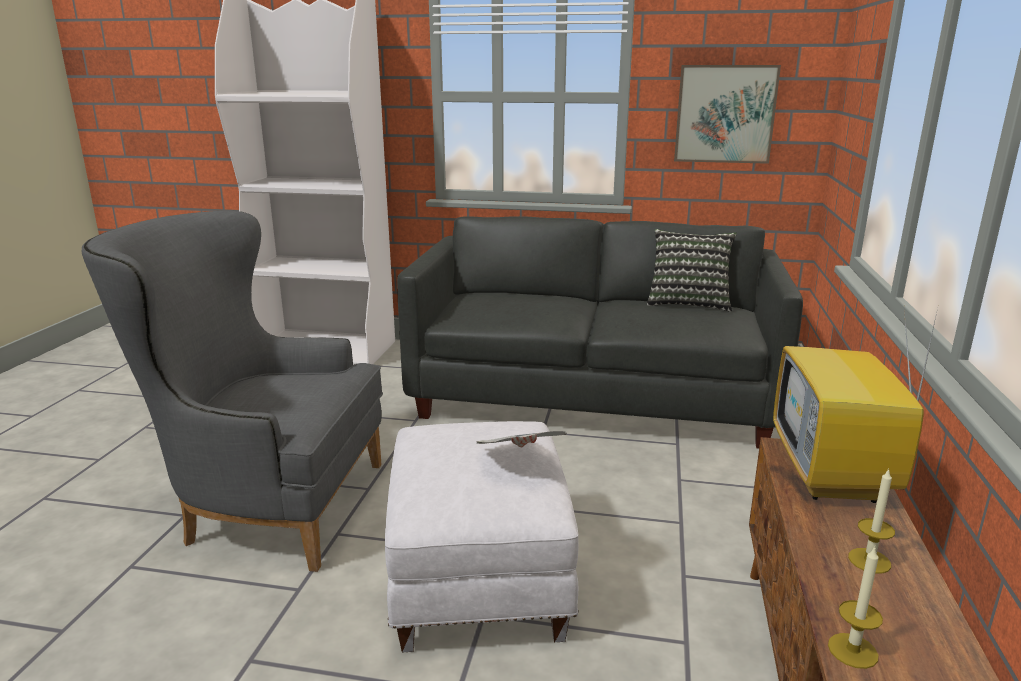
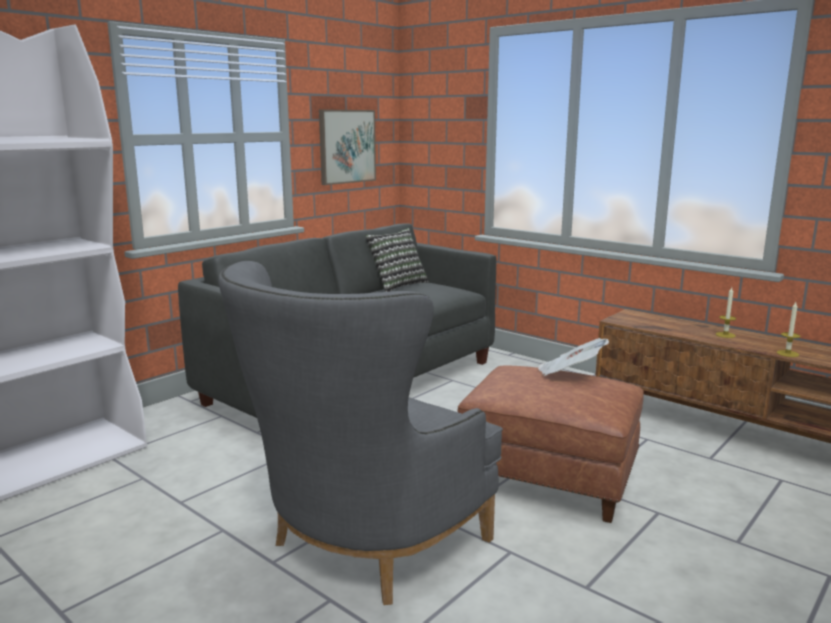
camera: 60 degrees left, 5 degrees down
(481, 578) = (550, 478): white ottoman -> brown ottoman
(833, 476) = (650, 320): television -> none

